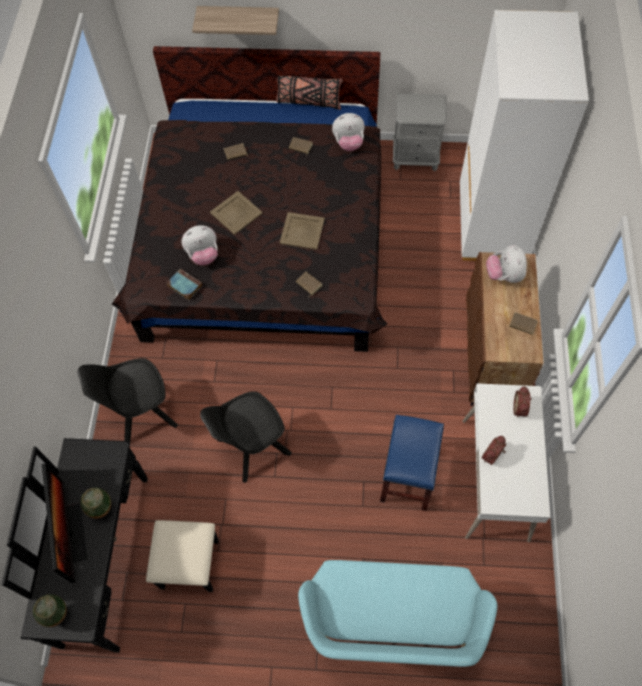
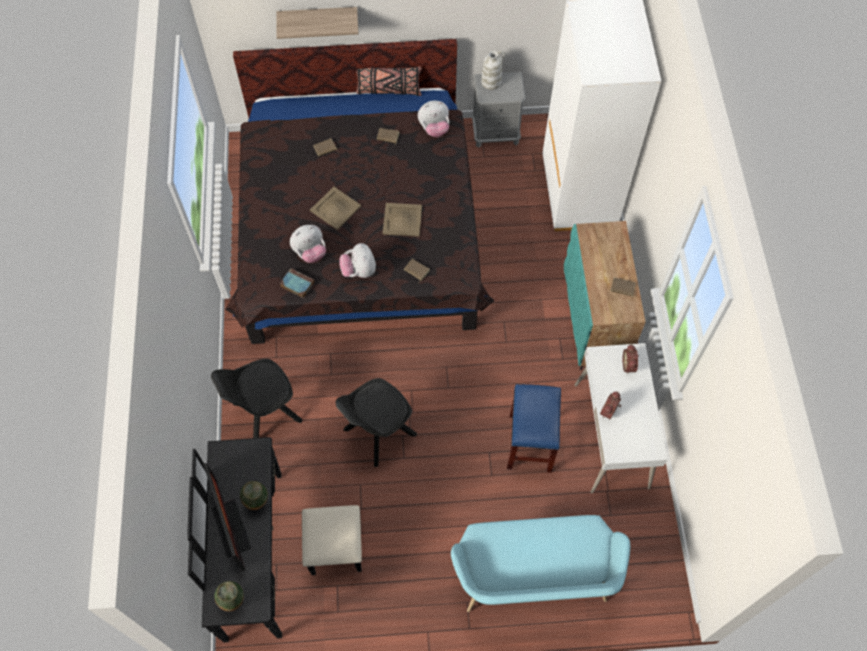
camera: 10 degrees left, 0 degrees up
(413, 102) = (491, 82): none -> white vase
(492, 356) = (594, 321): brown cabinet -> turquoise cabinet
(504, 275) = (600, 243): plush toy -> plush toy (359, 271)

